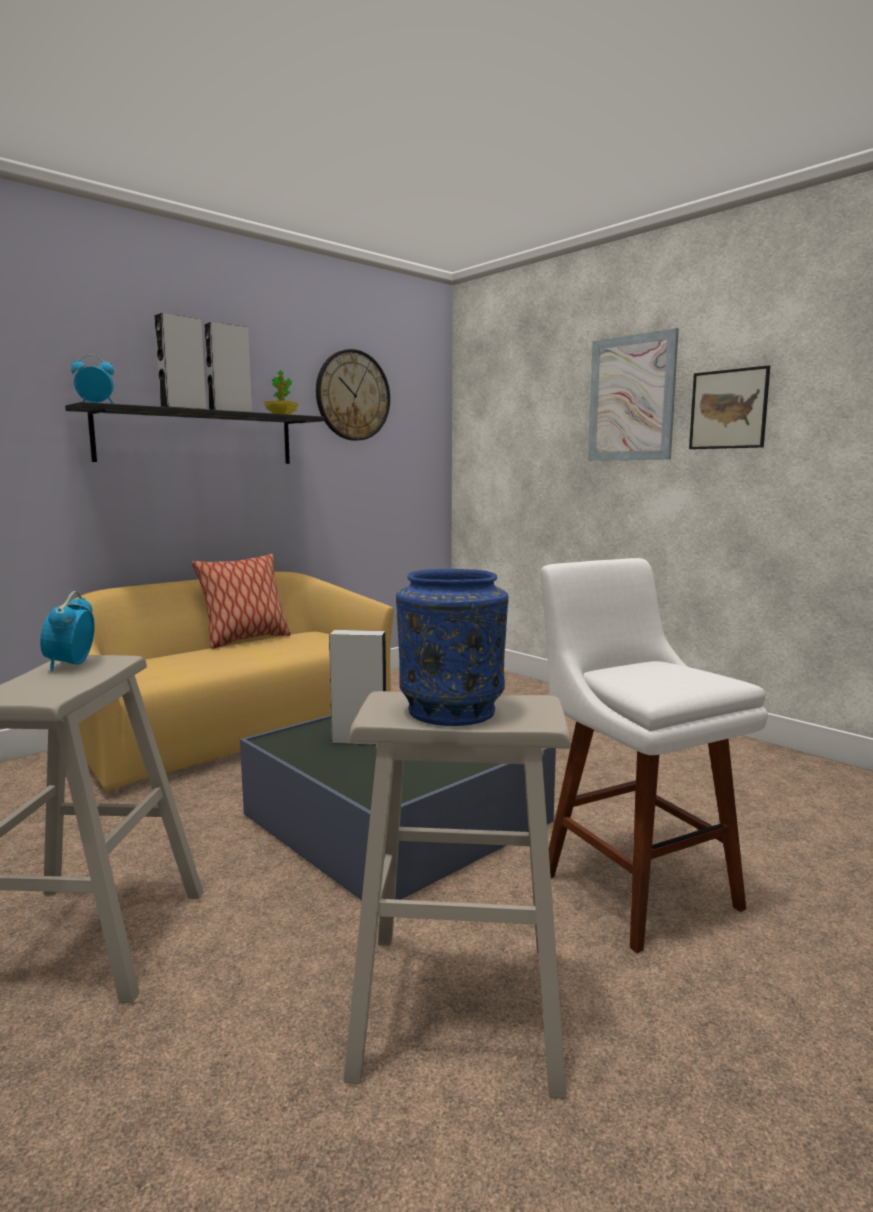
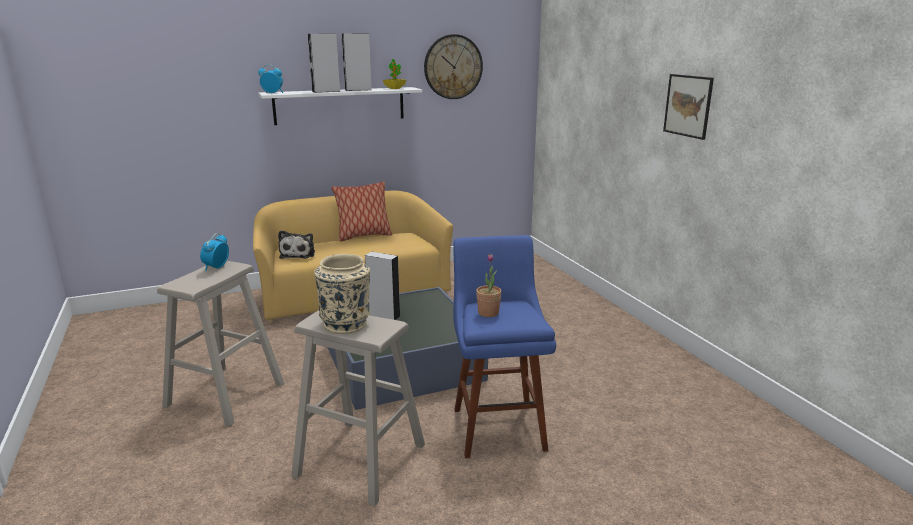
camera: 20 degrees right, 10 degrees up
(154, 669) = (298, 254): none -> plush toy
(198, 438) = (340, 105): black shelf -> white shelf
(451, 710) = (345, 323): blue vase -> beige vase
(631, 398) = (635, 84): picture -> none
(633, 886) = (498, 425): white stool -> blue stool
(642, 676) = (488, 313): none -> potted plant

